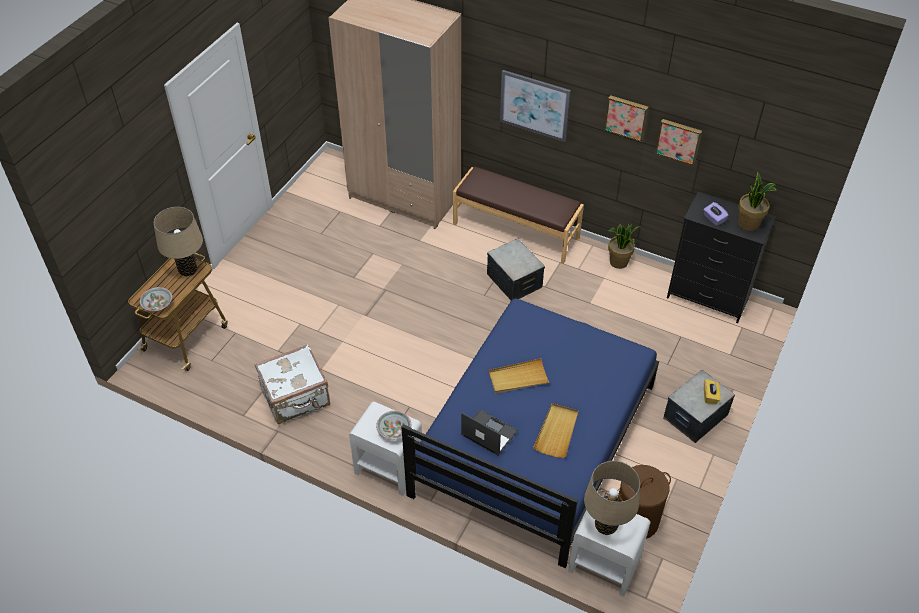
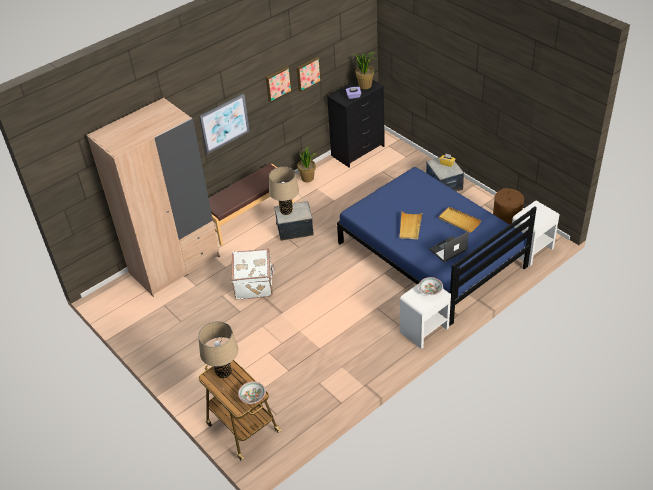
camera: 65 degrees left, 5 degrees down
(296, 398) = (340, 368): white suitcase -> white suitcase (254, 283)
(606, 525) = (535, 217): beige table lamp -> beige table lamp (286, 211)

